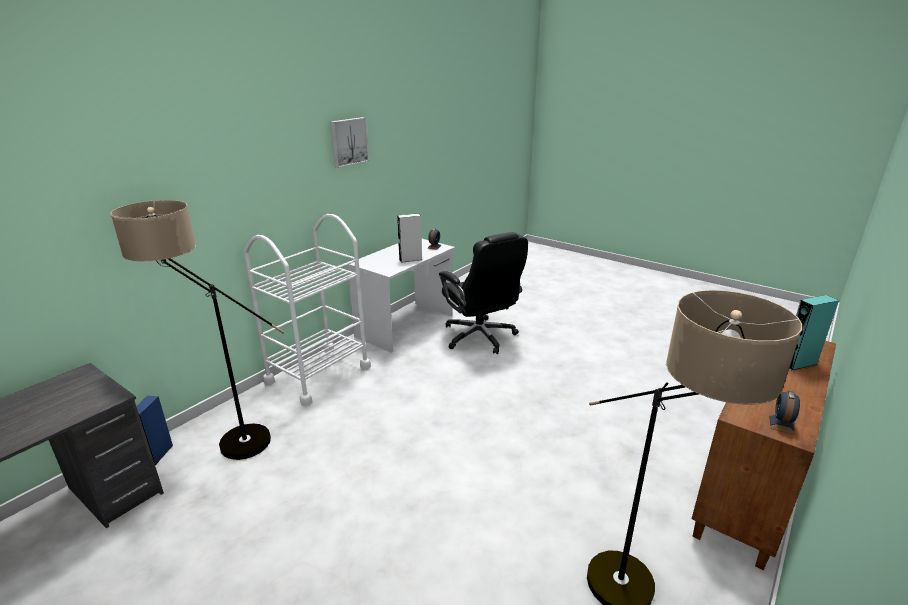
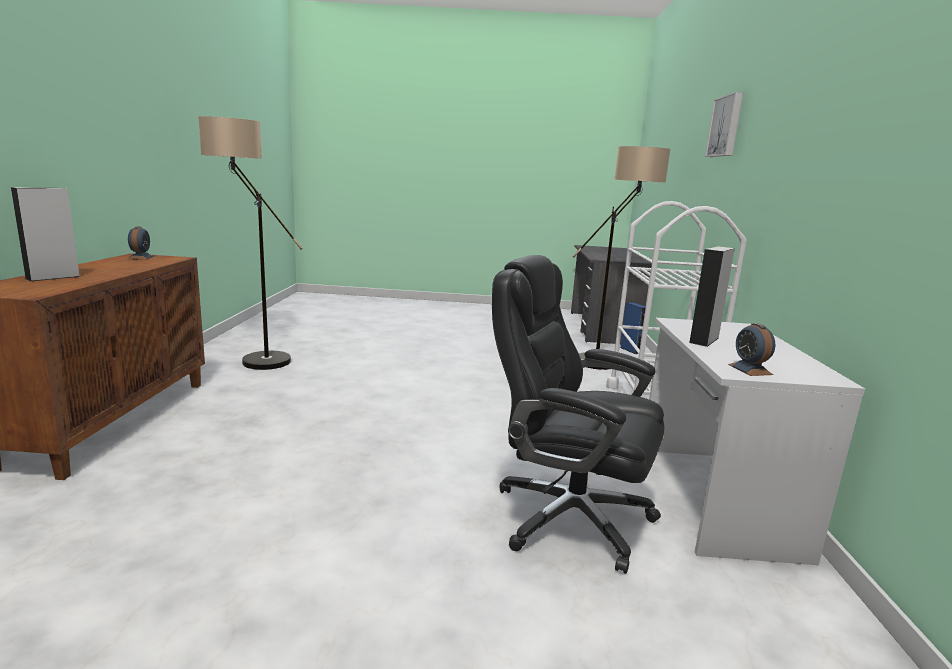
camera: 145 degrees right, 10 degrees down
(348, 141) = (830, 109): picture -> picture (726, 126)
(798, 363) = (53, 277): turquoise speaker -> grey speaker

